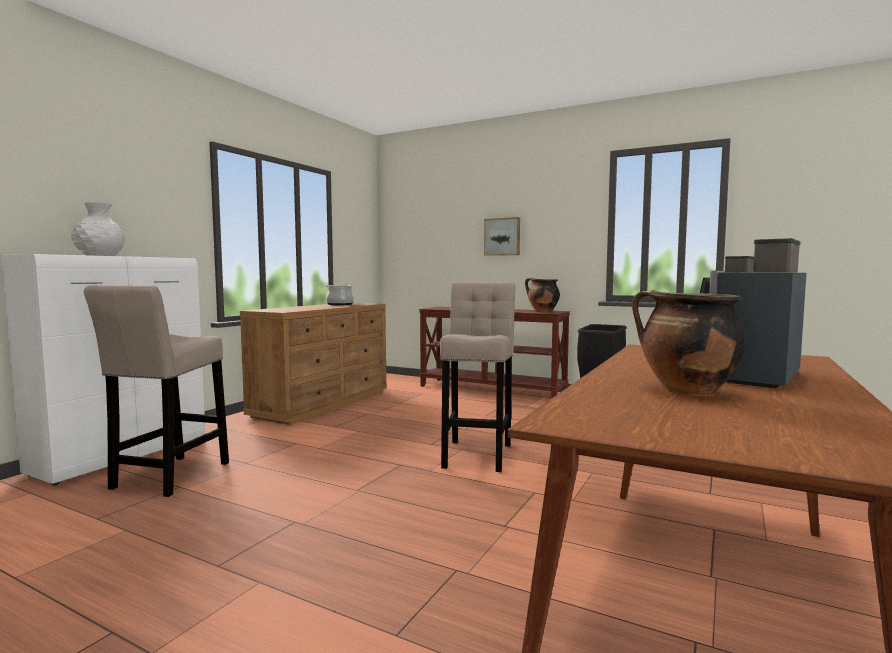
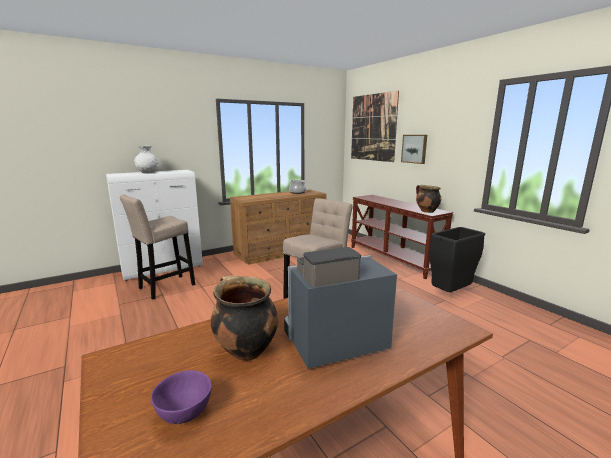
camera: 30 degrees right, 10 degrees up
(430, 213) = (372, 127): none -> picture
(782, 428) = (185, 414): none -> purple bowl

